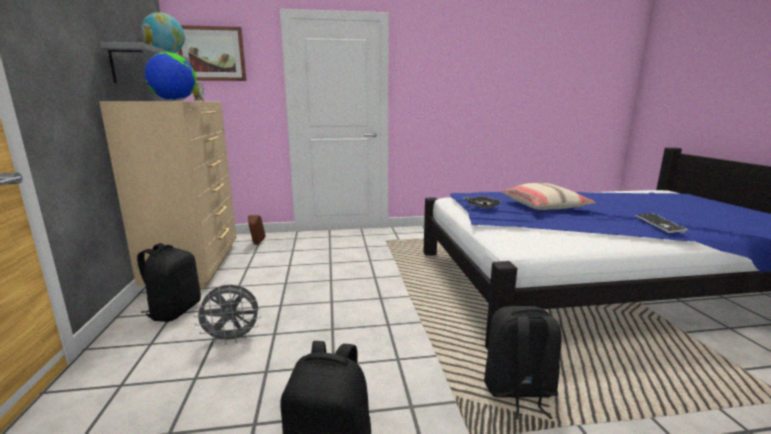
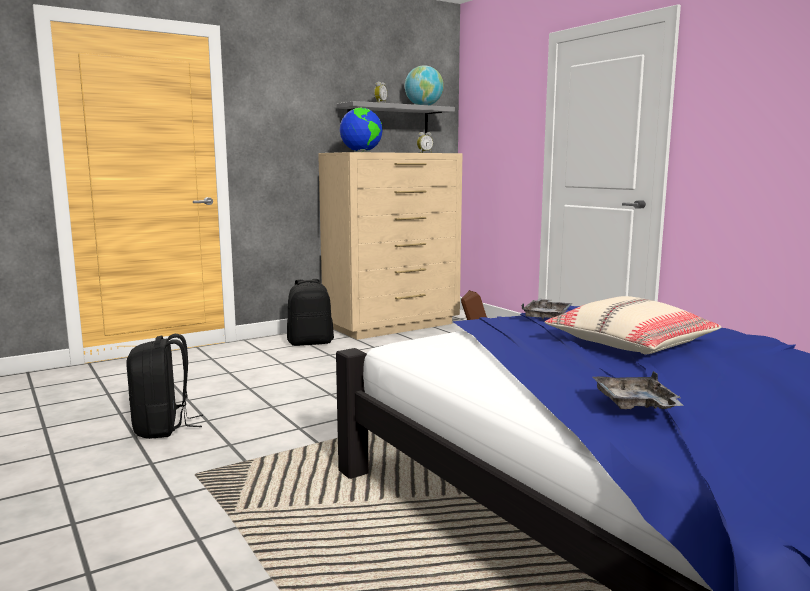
camera: 65 degrees right, 5 degrees down
(212, 54) = (488, 99): picture -> none
(232, 338) = (285, 368): grey fan -> none
(519, 392) = (278, 491): black backpack -> none
(659, 224) = (635, 404): keyboard -> grey tray

